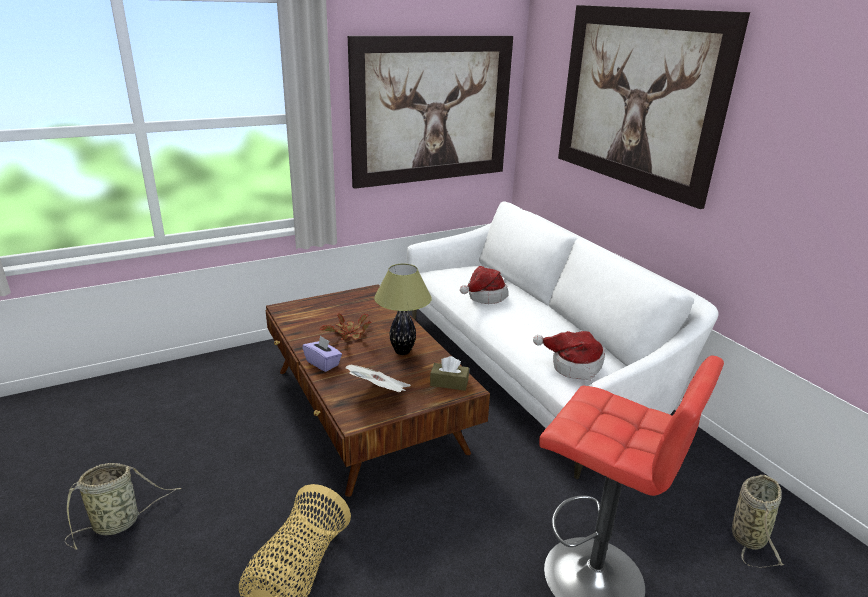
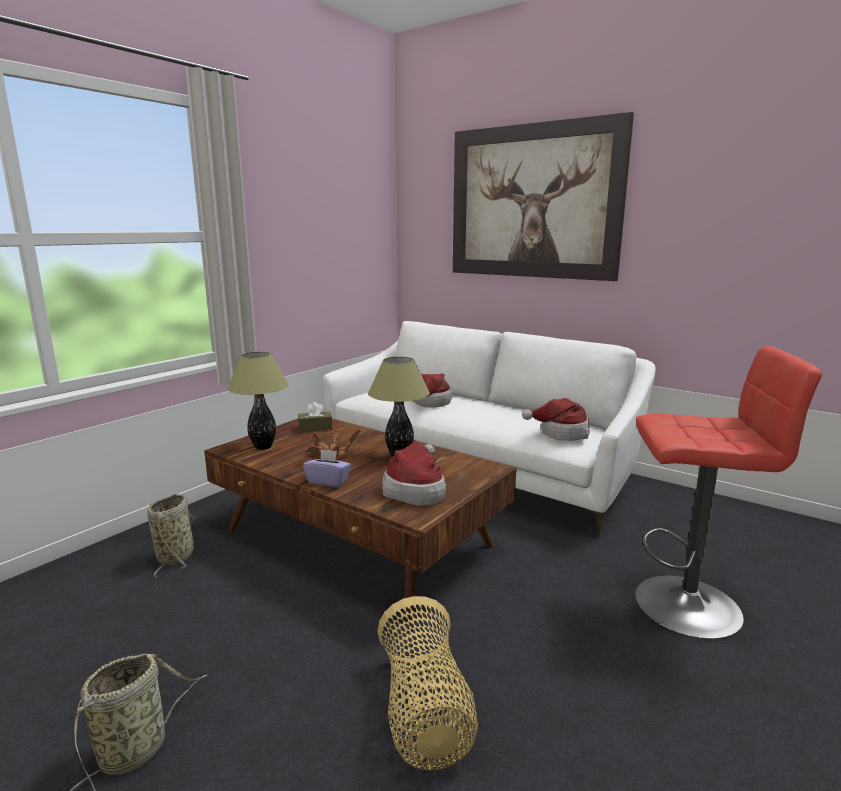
camera: 25 degrees left, 10 degrees down
(308, 313) = (263, 447): none -> table lamp
(380, 393) = (416, 490): newspaper -> hat
(432, 110) = (330, 235): picture -> none
(449, 383) = (472, 468): brown tissue box -> brown tissue box (315, 428)
(748, 534) = (752, 536): basket -> basket (177, 555)

